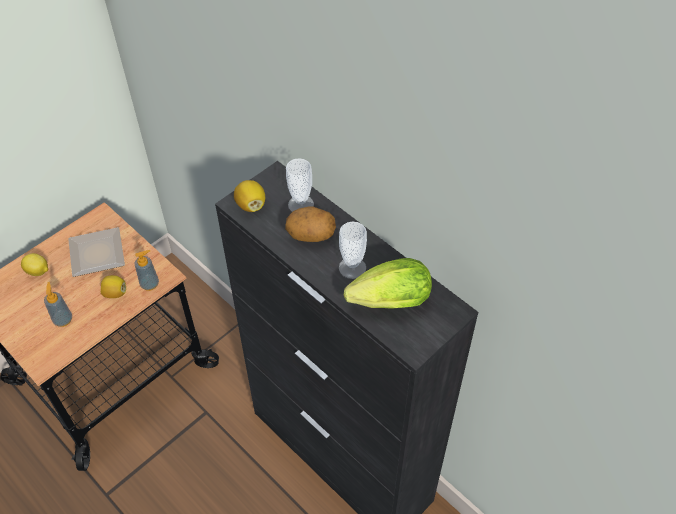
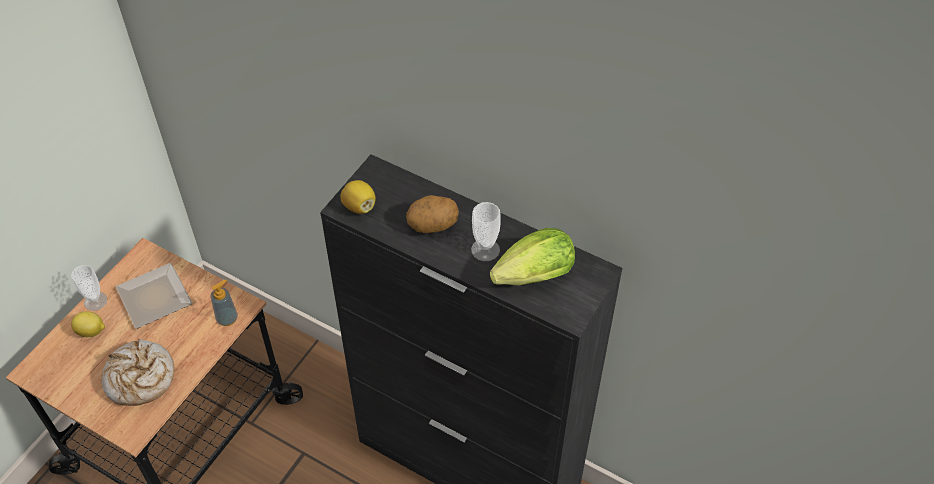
camera: 15 degrees left, 0 degrees up
(63, 320) = (140, 379): soap dispenser -> bread
(115, 293) = (190, 337): lemon -> none
(301, 204) = (411, 196): cup -> cup (95, 301)

